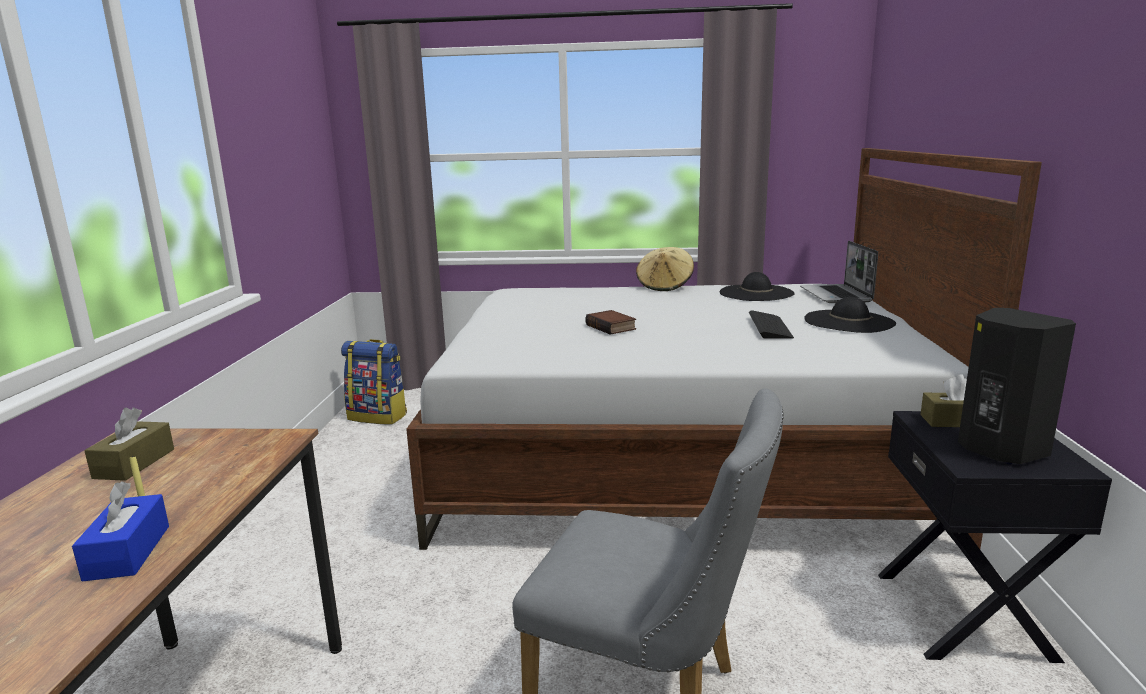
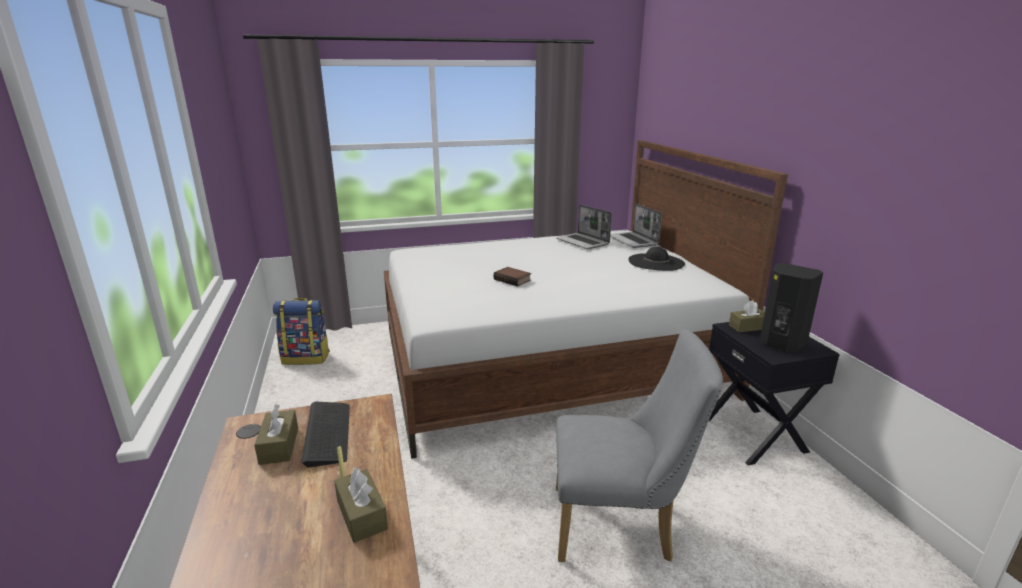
camera: 20 degrees left, 5 degrees up
(128, 552) = (361, 515): blue tissue box -> brown tissue box
(665, 286) = (518, 240): beige hat -> none
(756, 293) = (583, 242): black hat -> laptop
(770, 327) = (613, 270): keyboard -> keyboard (328, 433)

